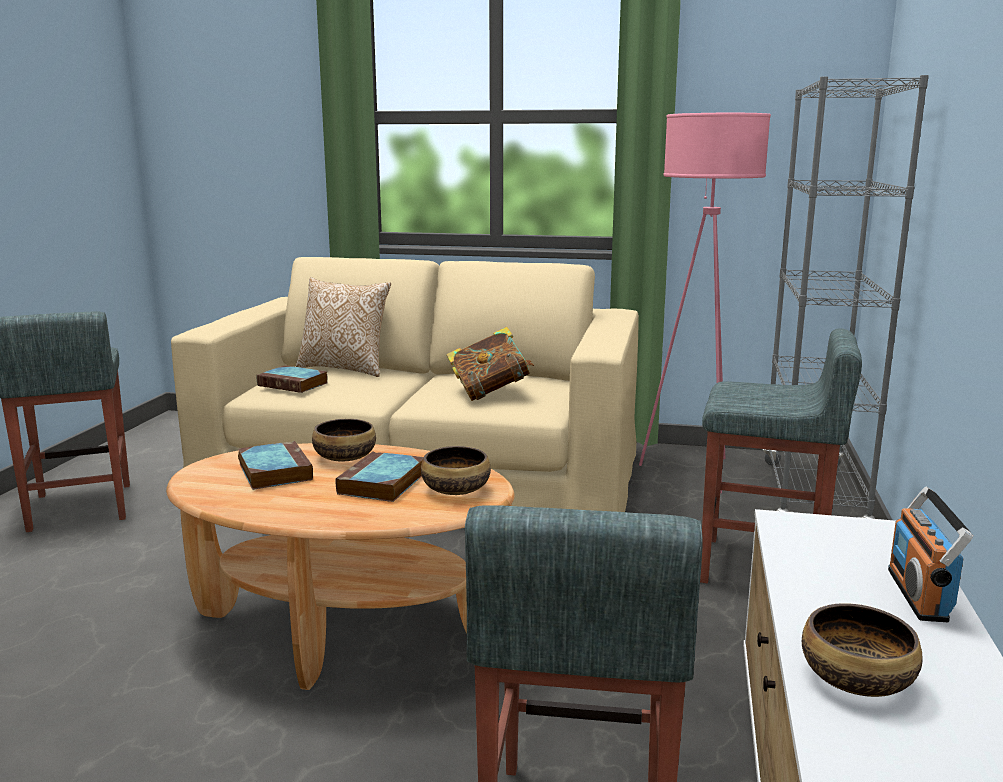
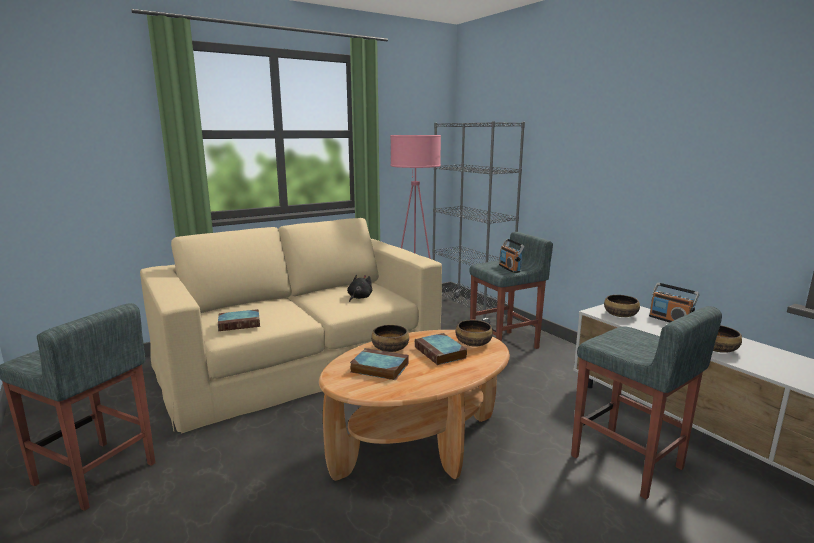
camera: 45 degrees left, 0 degrees up
(345, 368) = (244, 306): pillow -> none
(490, 393) = (359, 297): book -> black plush toy
(765, 401) = (509, 268): none -> radio
(825, 544) = (620, 315): none -> bowl

